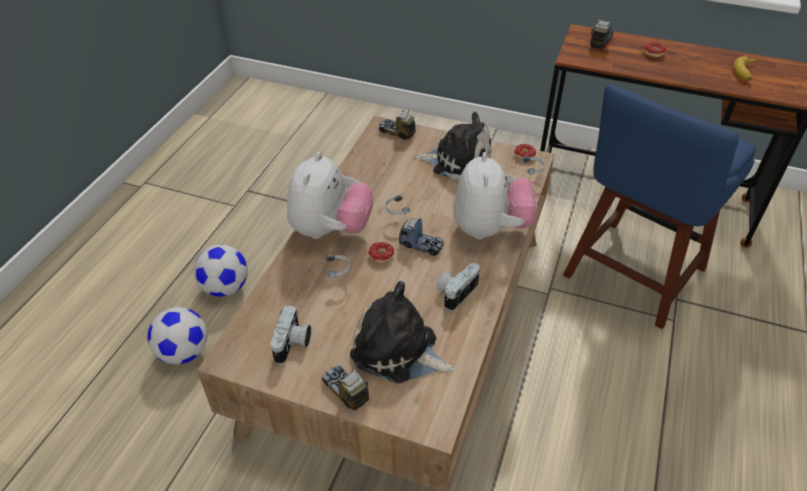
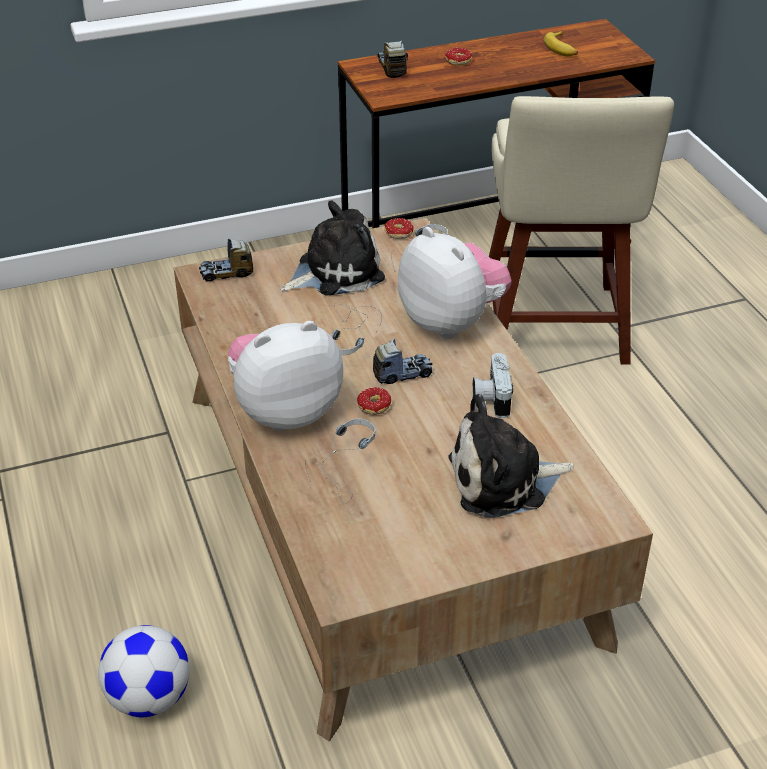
camera: 40 degrees left, 5 degrees down
(225, 288) = (113, 597): football -> none
(293, 344) = (392, 539): camera -> none
(330, 230) = (285, 411): plush toy -> plush toy turned 90 degrees counterclockwise
(345, 391) = (498, 545): toy truck -> none
(630, 275) = (553, 329): blue stool -> beige stool

